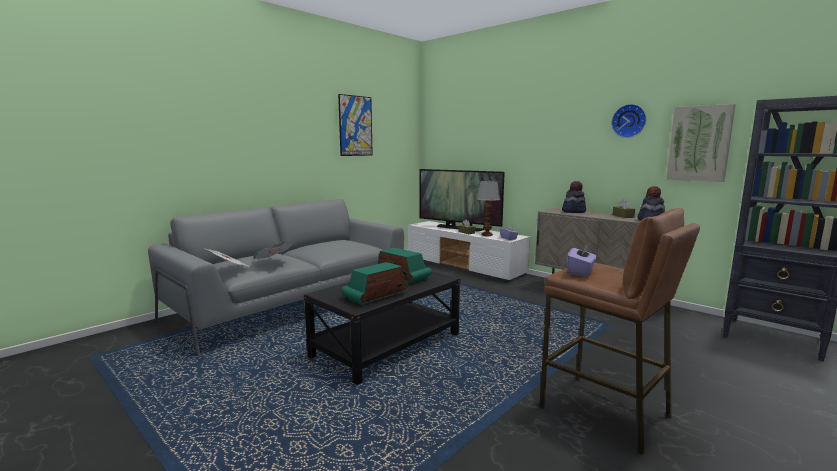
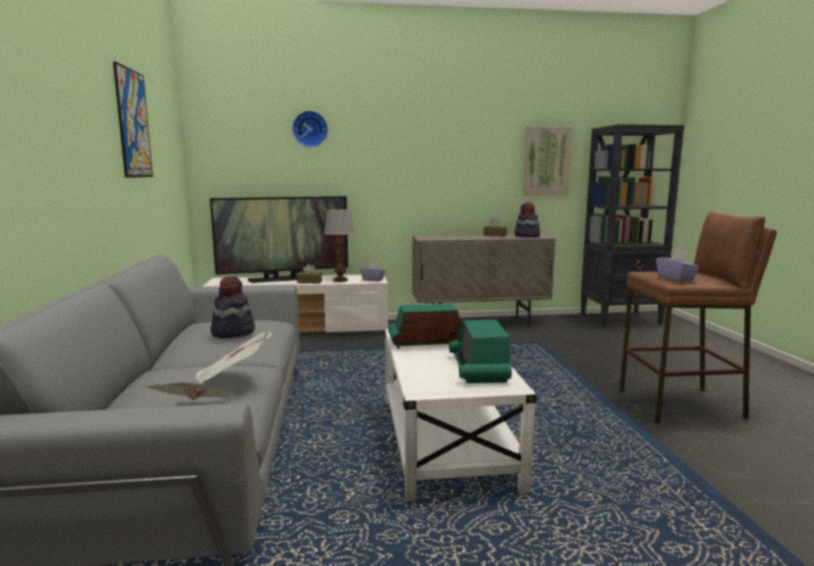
camera: 50 degrees left, 0 degrees up
(387, 345) = (446, 440): black coffee table -> white coffee table
(573, 211) = (445, 236): hat -> hat (232, 332)
(629, 121) = (485, 137): wall clock -> wall clock (310, 129)

